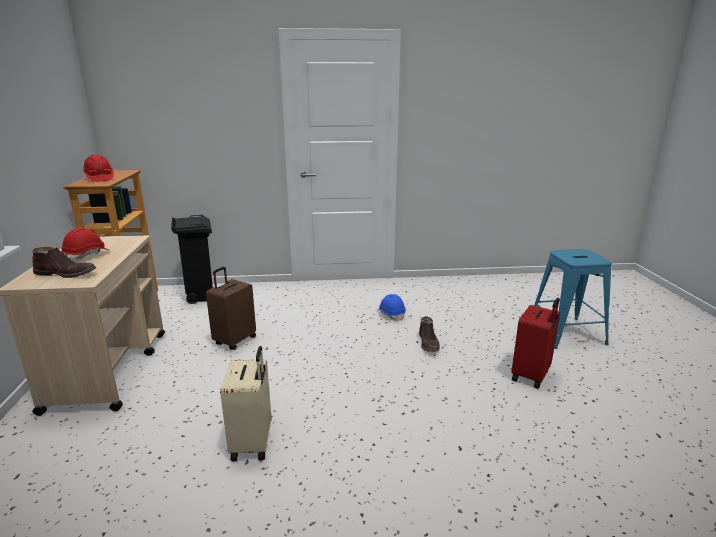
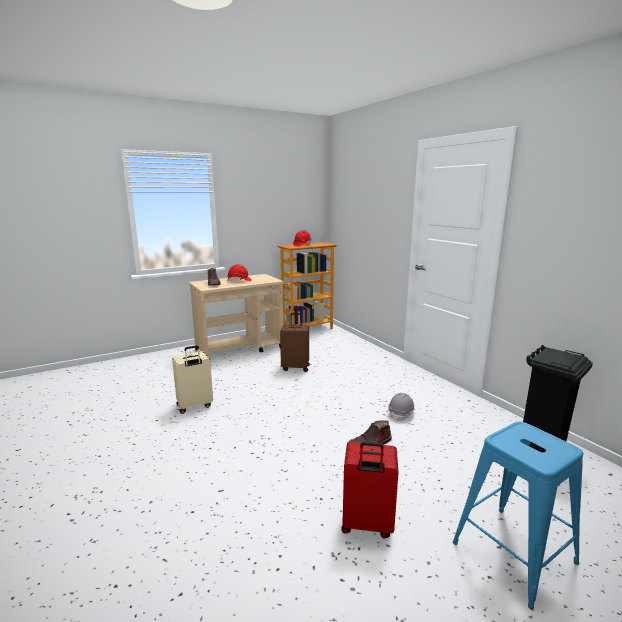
camera: 65 degrees right, 5 degrees down
(200, 296) = (339, 341): black trash can -> black trash can (542, 450)
(391, 314) = (402, 413): blue hard hat -> grey hard hat

